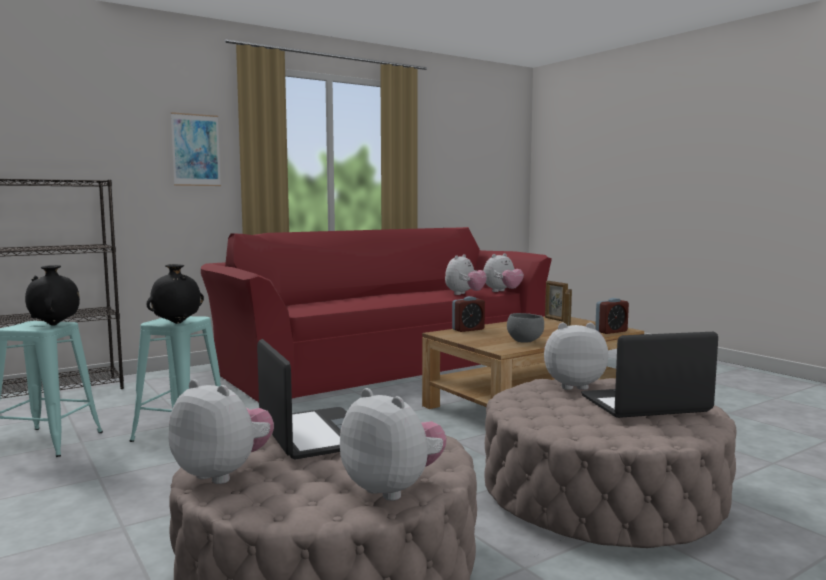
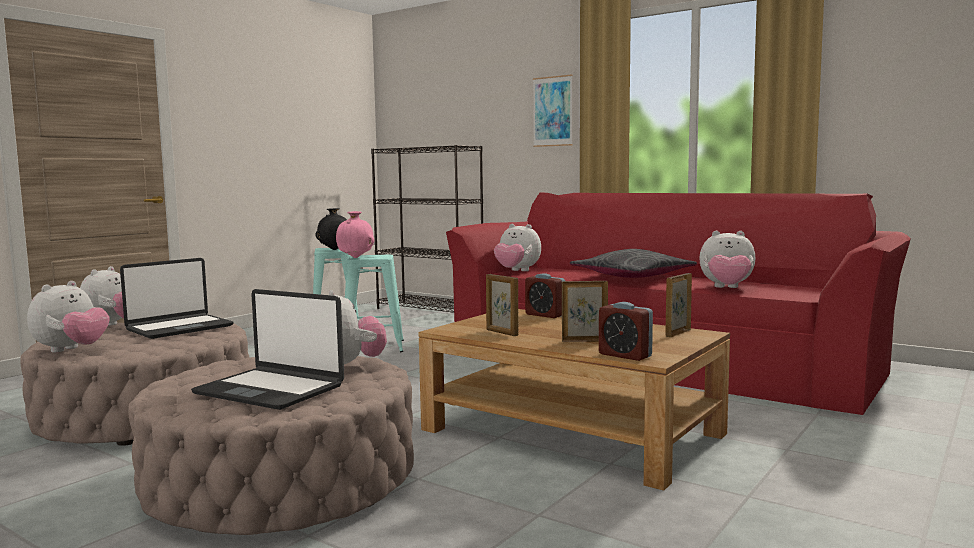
camera: 70 degrees right, 0 degrees up
(177, 323) = (356, 258): black vase -> pink vase
(395, 298) = (632, 277): none -> grey pillow
(502, 291) = (801, 296): plush toy -> plush toy (517, 271)
(525, 341) = (501, 333): grey bowl -> picture frame
(645, 405) = (270, 390): laptop -> laptop turned 150 degrees clockwise

